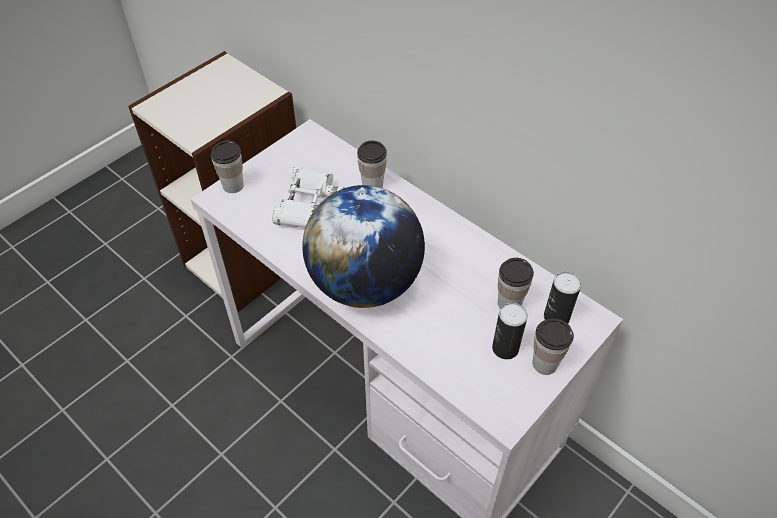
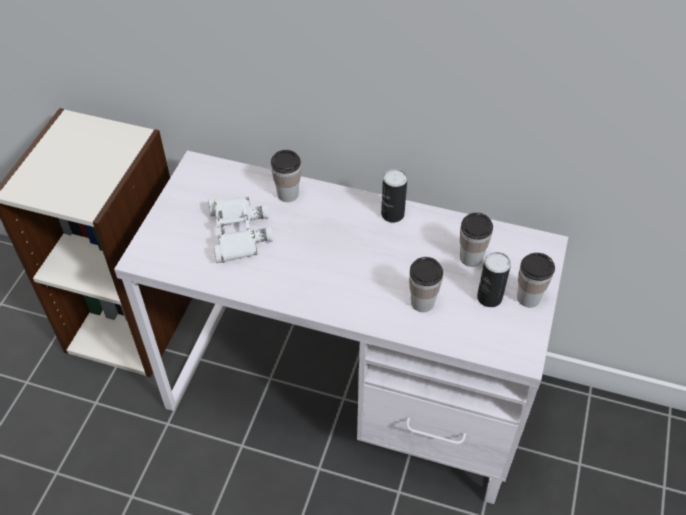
camera: 25 degrees left, 0 degrees up
(233, 185) = (150, 241): cup -> cup (422, 302)
(365, 283) = (335, 287): globe -> none
(556, 317) = (515, 255): can -> can (392, 214)

